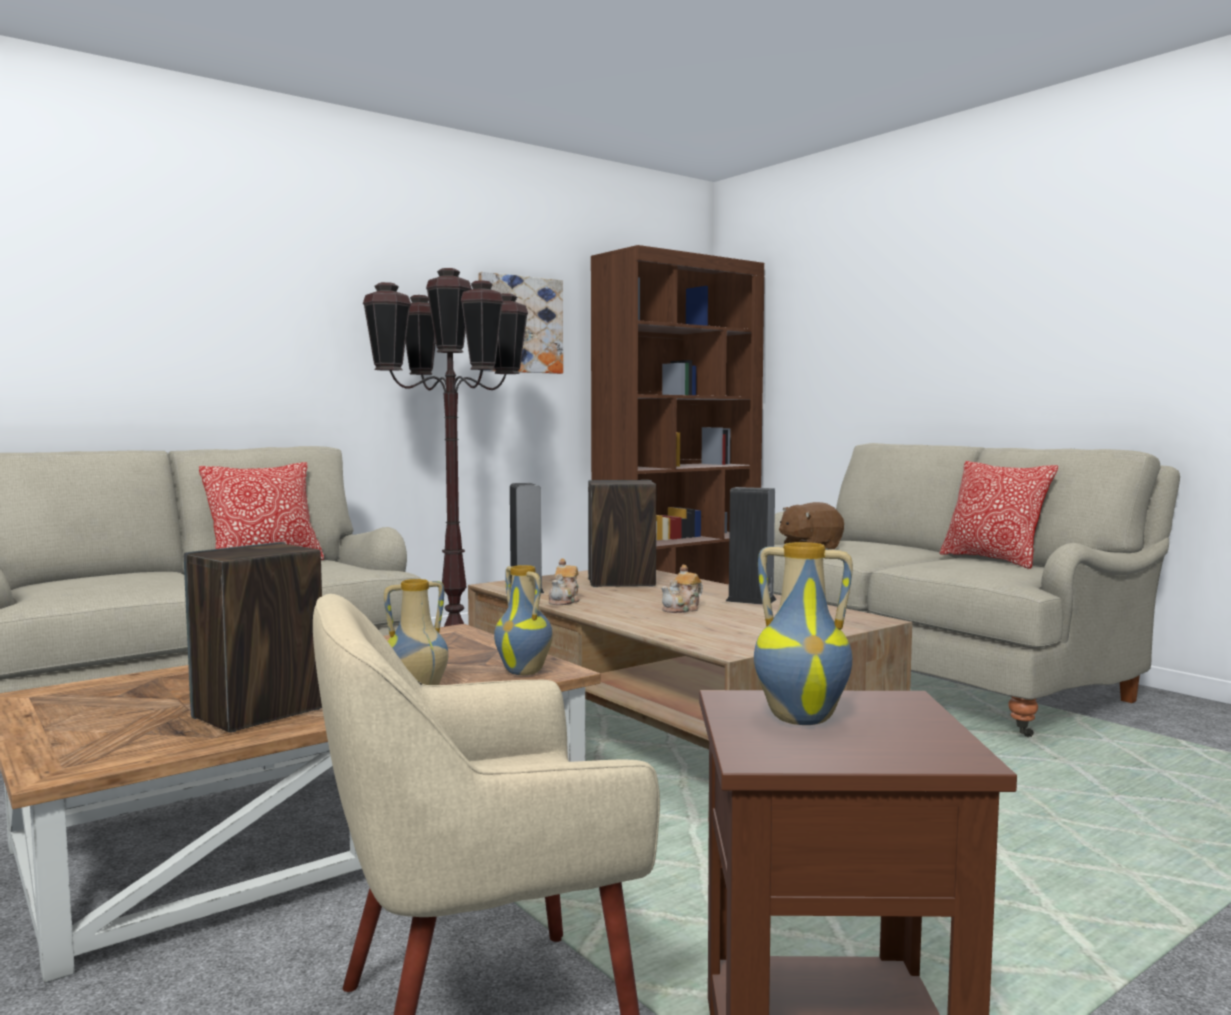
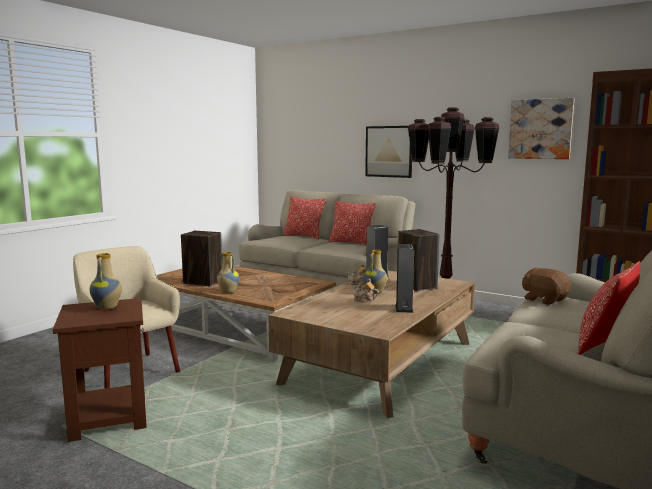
camera: 70 degrees right, 5 degrees up
(107, 574) = (303, 236): none -> pillow
(241, 352) = (389, 151): none -> picture
(525, 672) = (266, 298): vase -> vase (375, 293)

